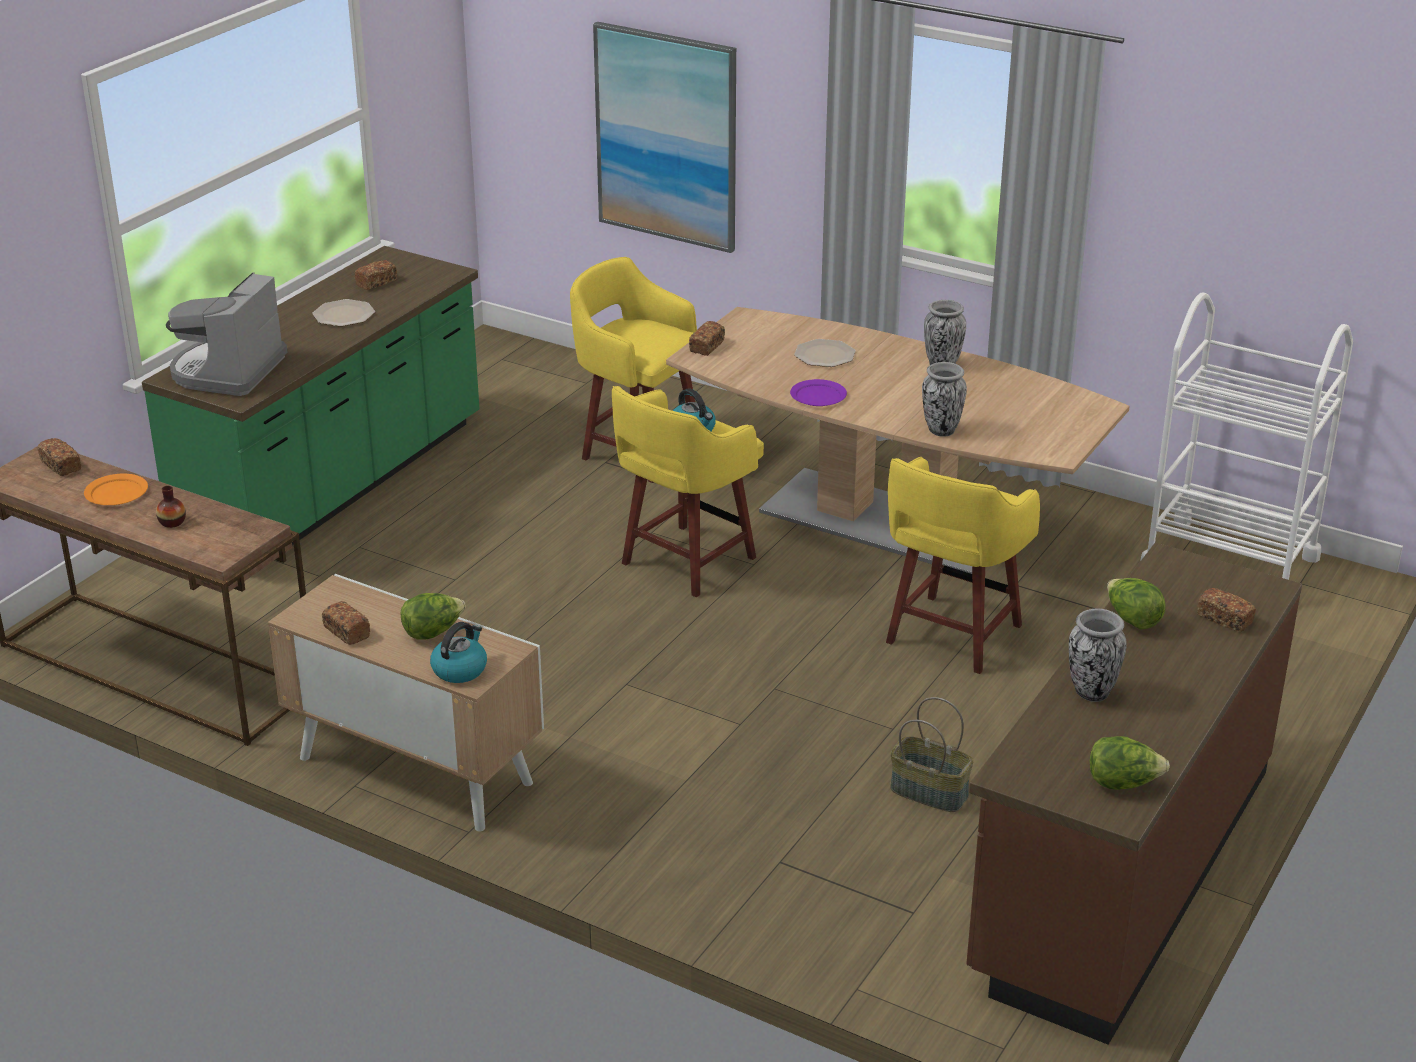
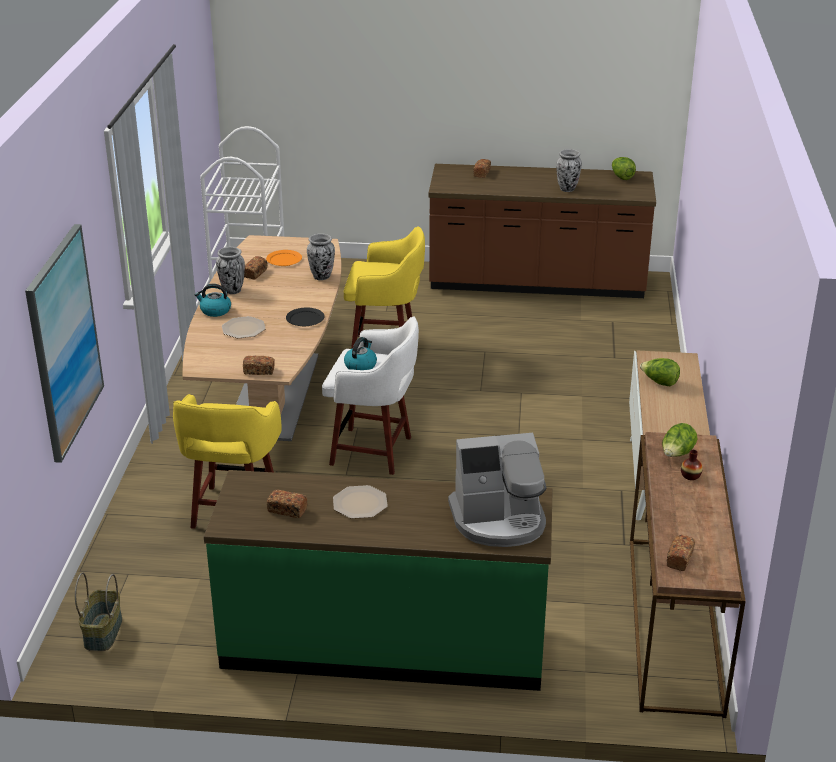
camera: 115 degrees left, 0 degrees up
(116, 493) = (684, 515): orange plate -> orange plate (284, 260)
(346, 632) = (689, 408): bread -> bread (255, 273)
(460, 669) = (680, 364): kettle -> kettle (215, 311)
(685, 563) = (374, 451): yellow stool -> white stool
(818, 396) = (305, 319): purple plate -> black plate
(930, 792) = (525, 333): basket -> basket (102, 632)
(1132, 620) = (502, 188): lettuce -> lettuce (677, 454)

